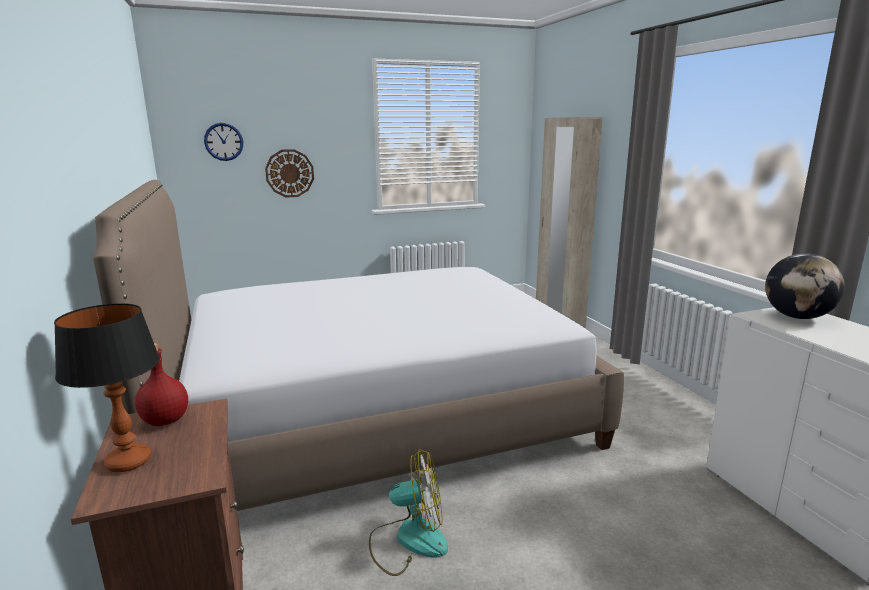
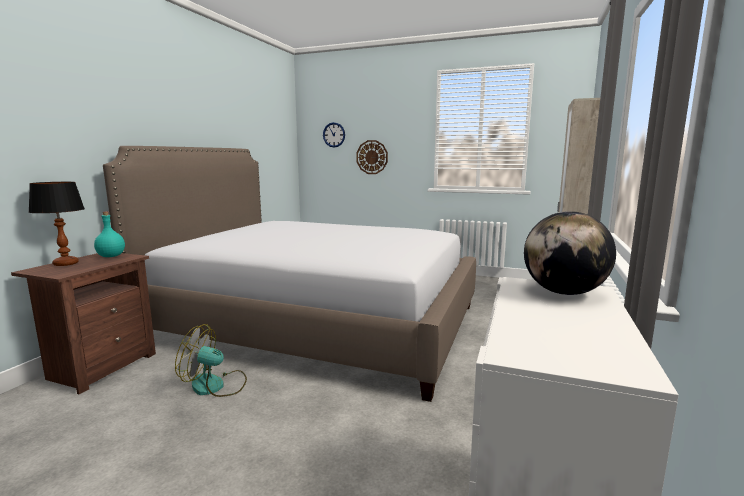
camera: 40 degrees right, 5 degrees down
(166, 420) = (111, 256): red bottle -> turquoise bottle
(409, 540) = (215, 386): fan -> fan turned 150 degrees clockwise

